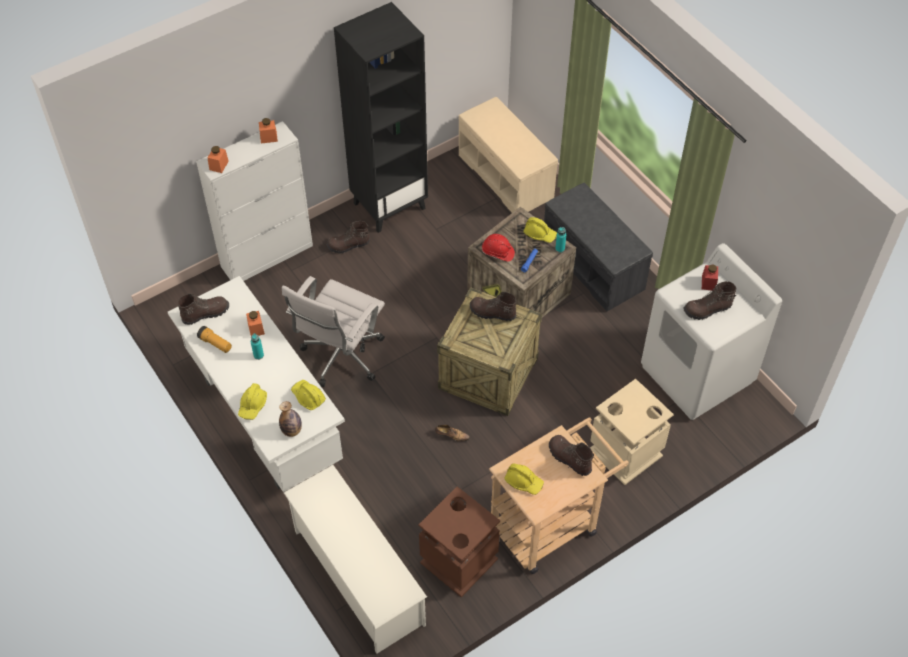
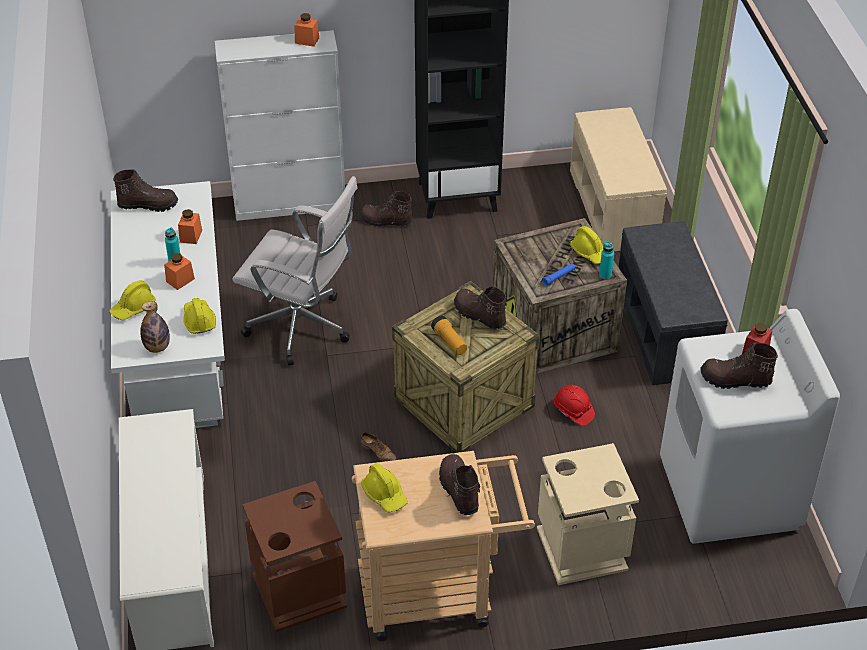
camera: 25 degrees right, 10 degrees down
(215, 343) = (138, 236): flashlight -> flashlight (449, 342)
(219, 165) = (235, 50): orange jar -> orange jar (180, 280)
(340, 358) = (303, 328): white office chair -> white office chair turned 120 degrees counterclockwise
(498, 252) = (526, 256): red hard hat -> red hard hat (573, 411)

